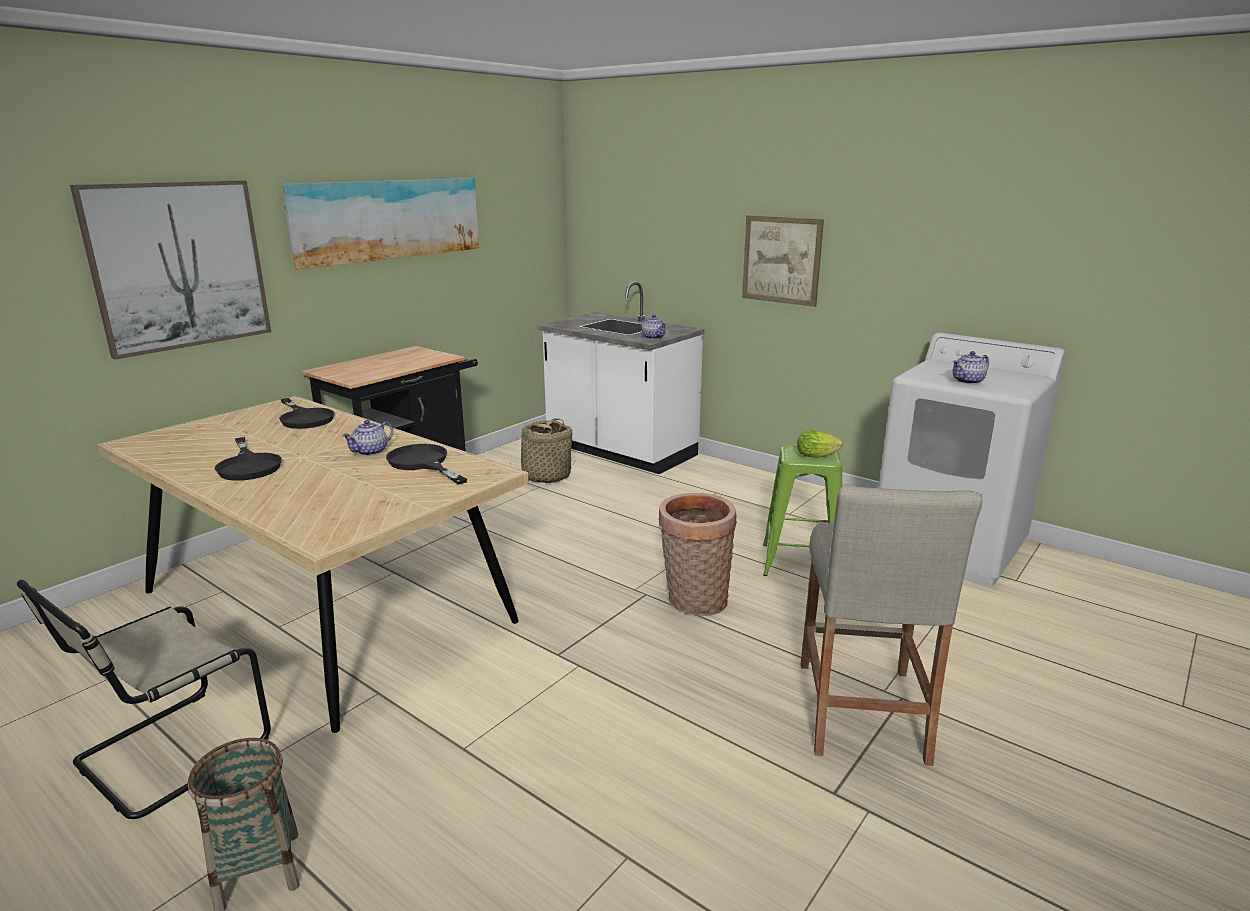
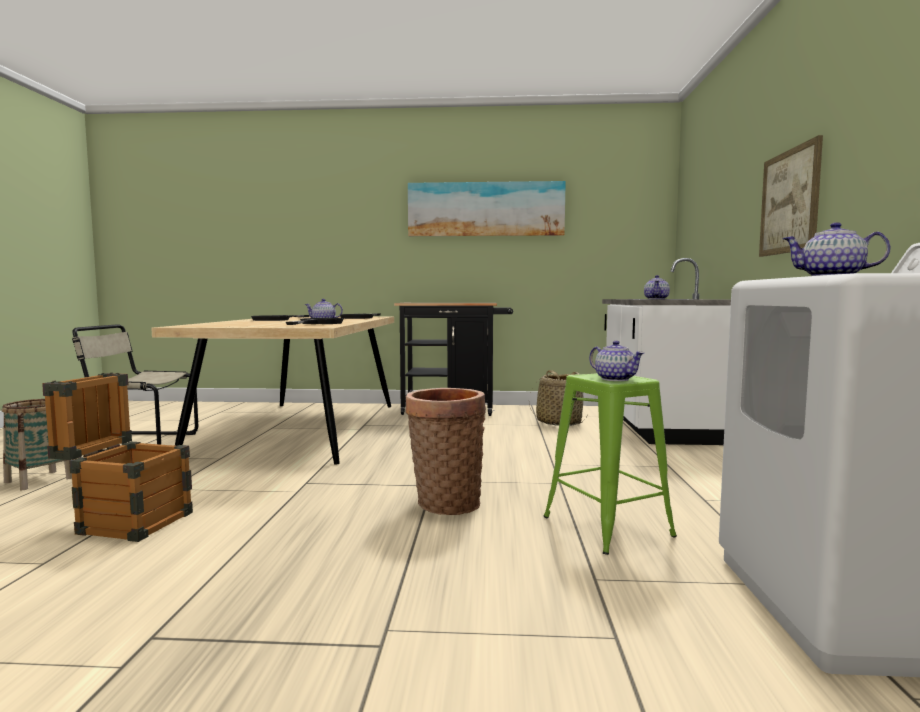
camera: 55 degrees right, 15 degrees down
(179, 266) = (341, 228): picture -> none
(553, 790) = (126, 522): none -> crate
(818, 456) = (615, 379): lettuce -> teapot
(861, 710) = (328, 622): beige stool -> none

